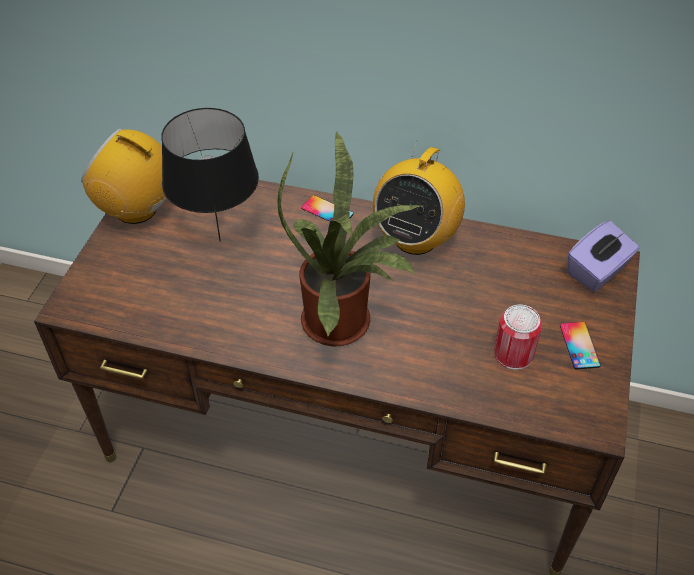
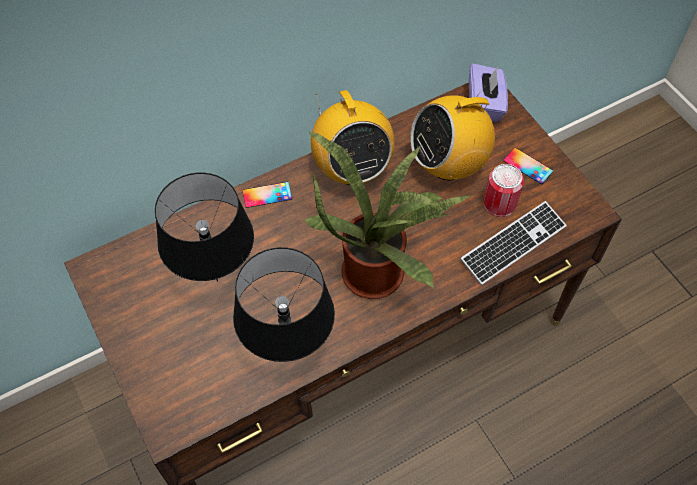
camera: 45 degrees left, 10 degrees up
(137, 209) = (118, 309): radio -> radio (448, 164)
(206, 327) = (290, 353): none -> black table lamp
(485, 394) = (513, 244): none -> keyboard

